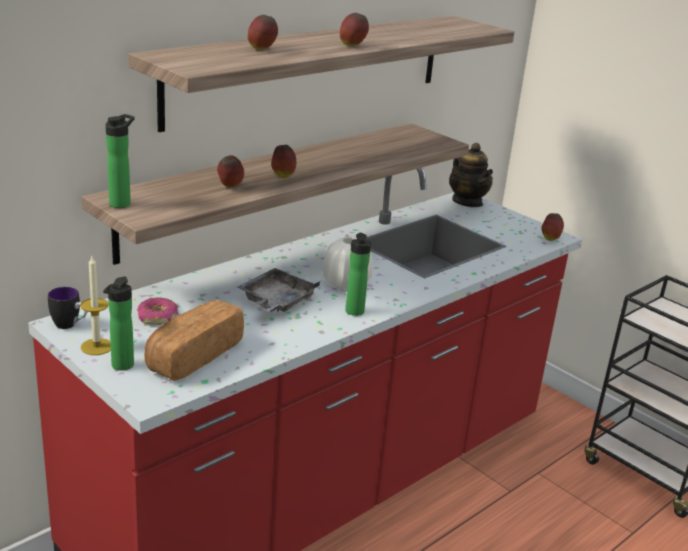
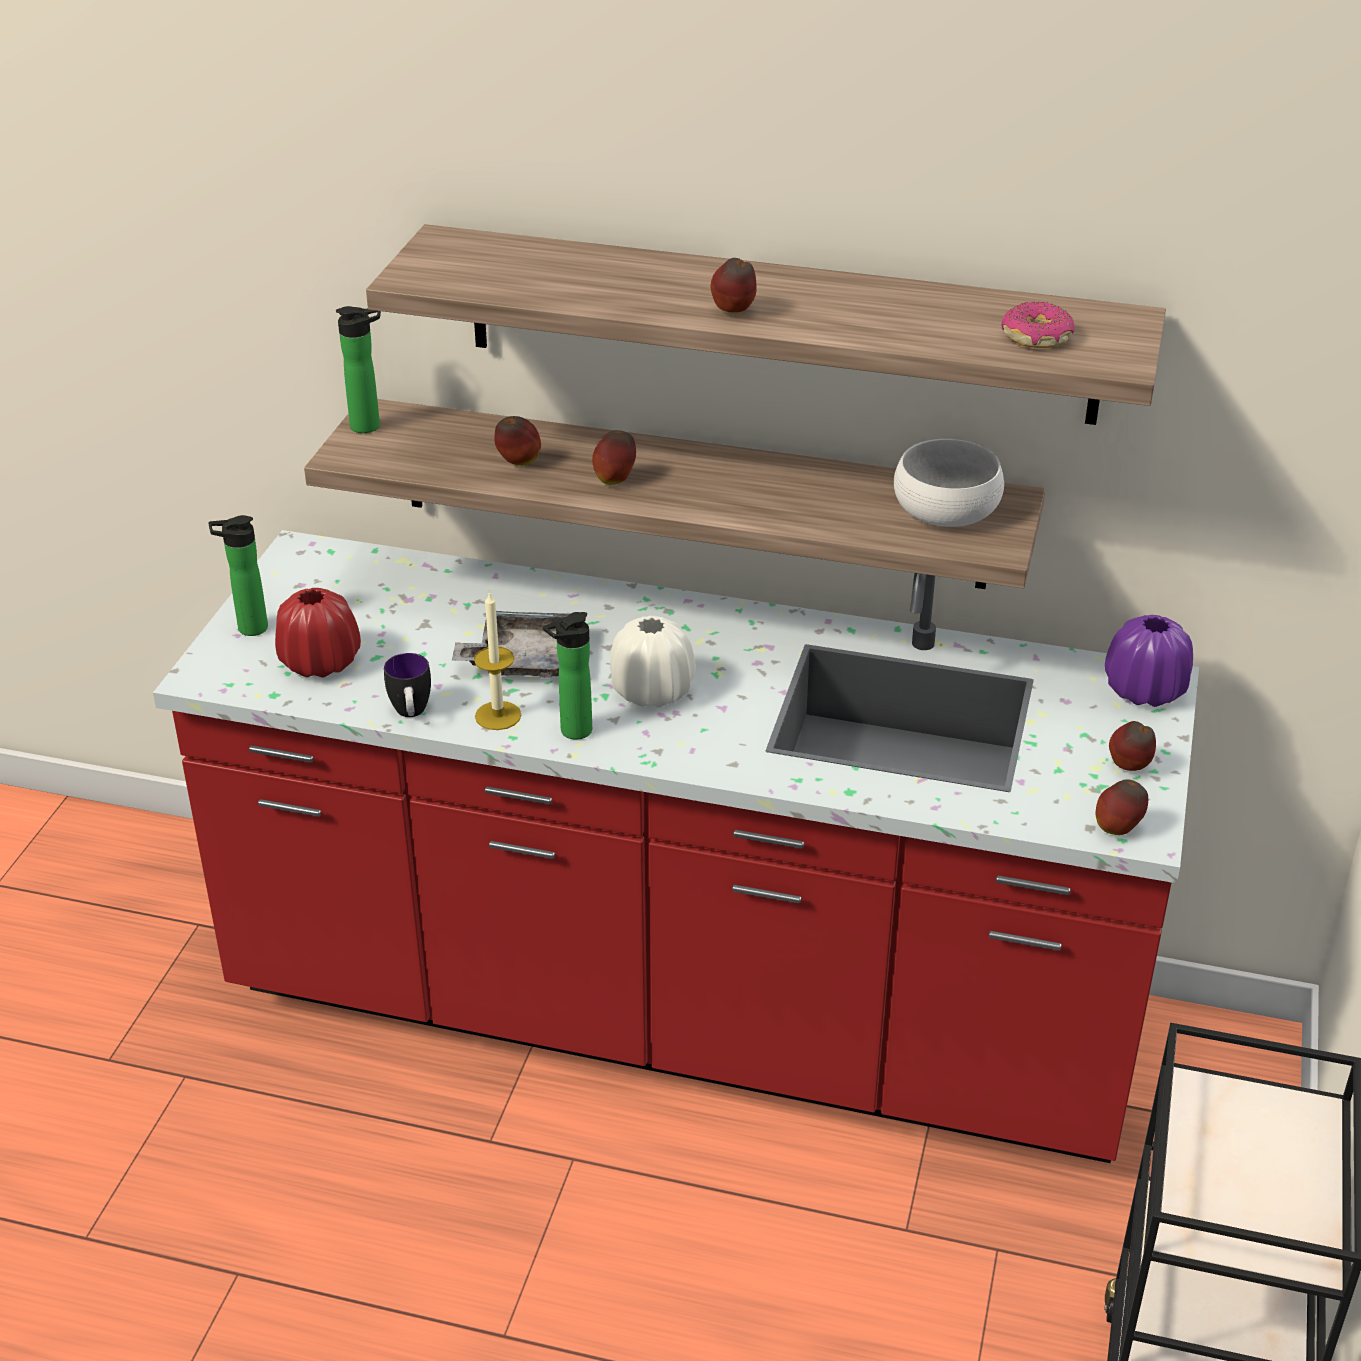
camera: 60 degrees right, 10 degrees up
(70, 326) = (301, 557): mug -> mug (411, 714)
(96, 346) = (274, 594): candle -> candle (498, 715)
(158, 318) = (383, 599): donut -> donut (1037, 337)
(193, 356) = (320, 663): bread -> red vase
(262, 49) = (588, 274): apple -> apple (1129, 768)
(406, 139) = (945, 510): none -> white bowl
(467, 202) = (1145, 691): teapot -> purple vase

